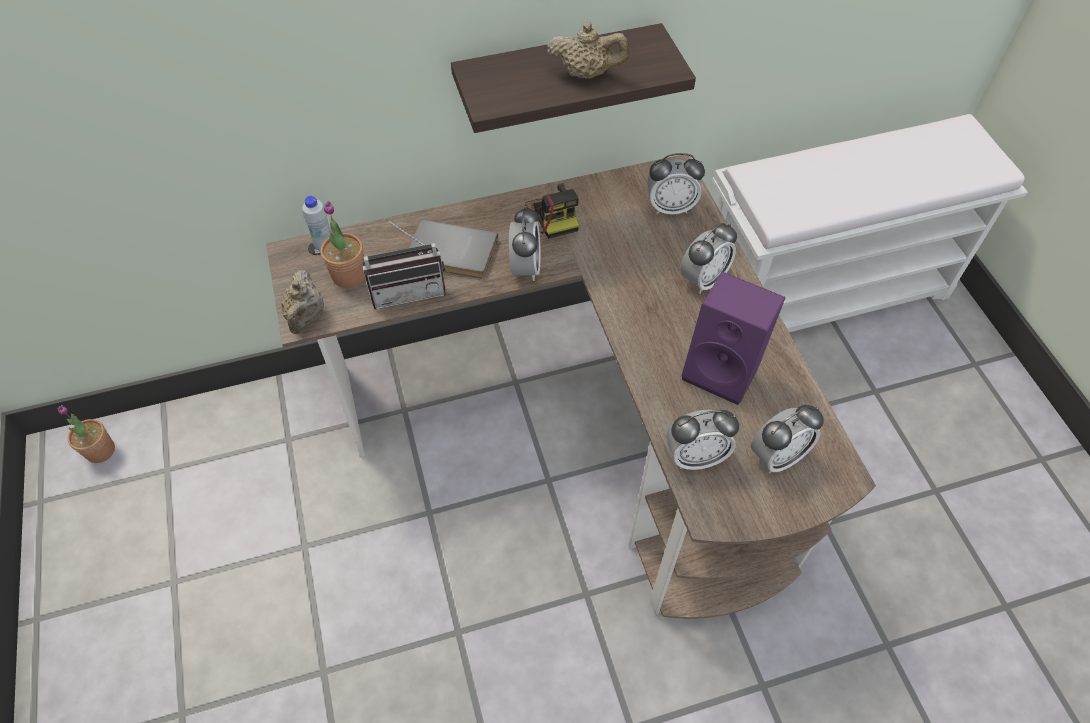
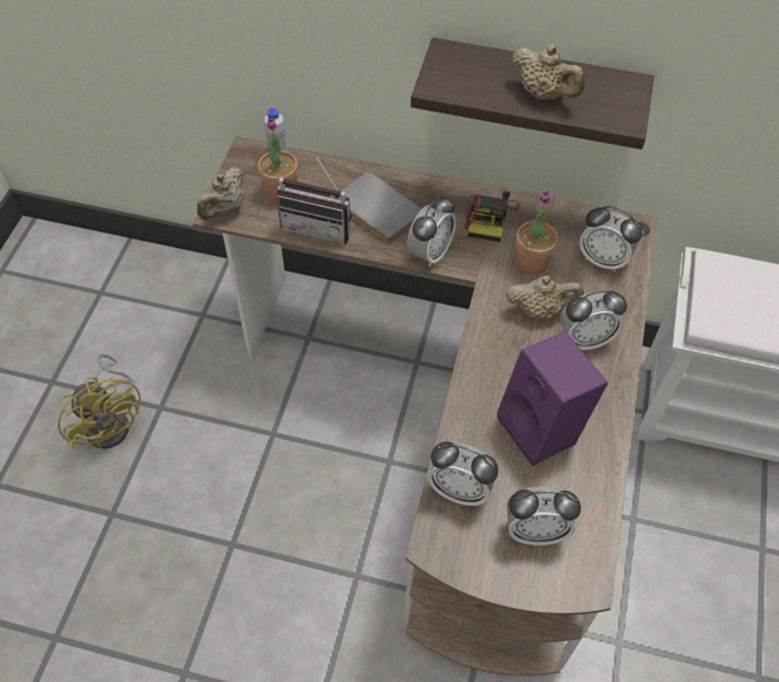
camera: 30 degrees right, 0 degrees up
(100, 451) = (64, 253): potted plant -> potted plant (531, 262)
(264, 585) = (112, 421): none -> yellow fan
(651, 273) = (540, 310): none -> beige teapot

